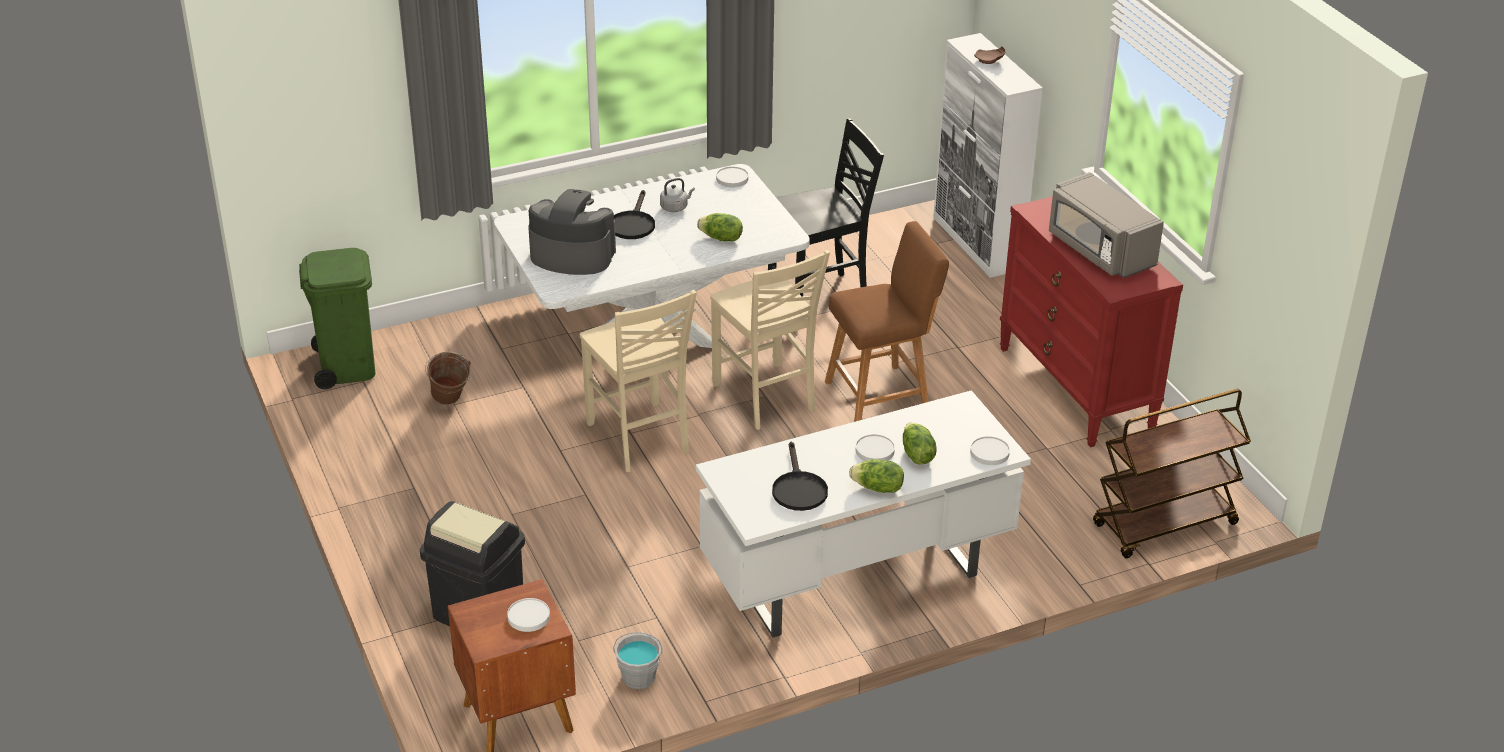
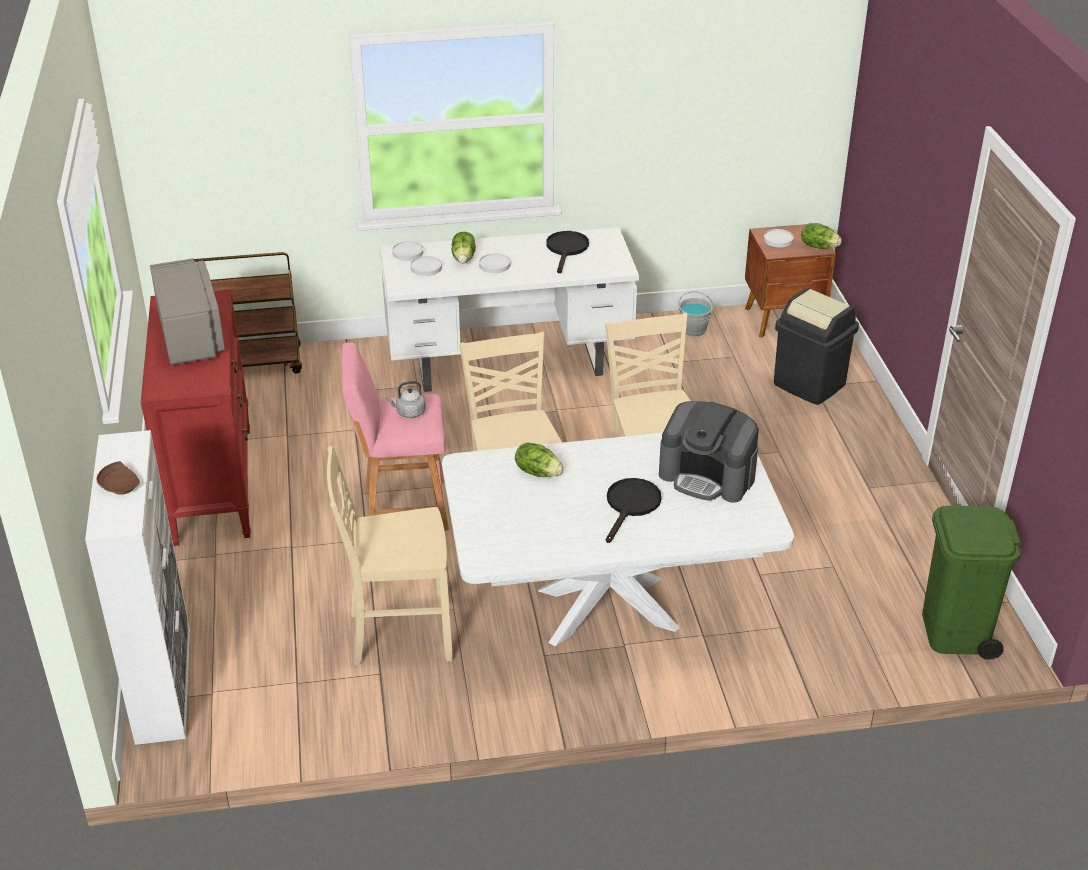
camera: 165 degrees left, 0 degrees up
(450, 403) = (837, 568): brown bucket -> none
(675, 207) = (574, 521): grey kettle -> grey kettle (409, 413)
(732, 178) = (490, 553): white plate -> white plate (426, 268)
(820, 297) = (398, 635): black chair -> beige chair
(877, 488) = (507, 242): lettuce -> lettuce (818, 246)
(882, 395) = (400, 507): brown stool -> pink stool

